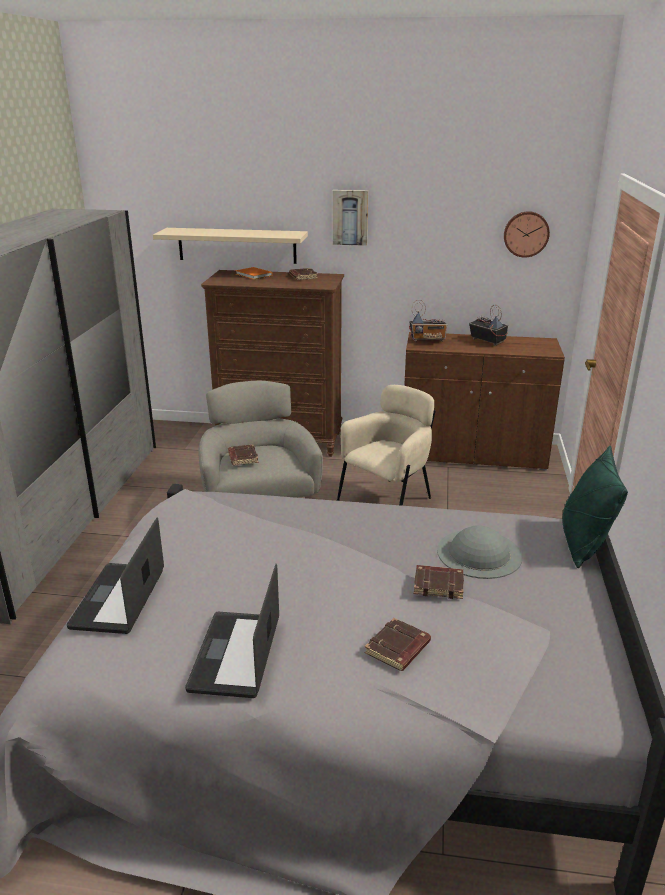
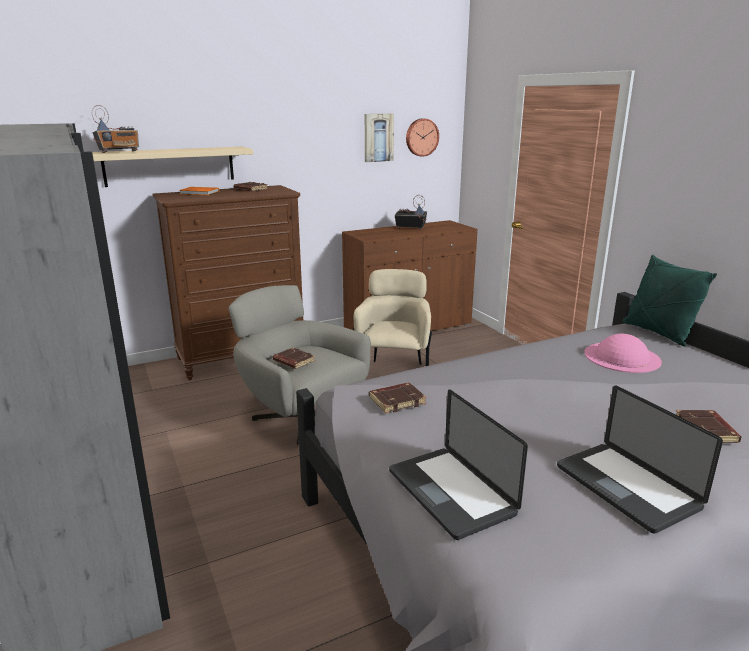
camera: 35 degrees left, 5 degrees down
(350, 217) = (282, 130): picture -> picture (378, 137)
(427, 341) = (368, 234): radio -> radio (119, 152)
(439, 585) = (646, 382): brown book -> brown book (397, 401)
(479, 553) = (622, 357): grey hat -> pink hat

